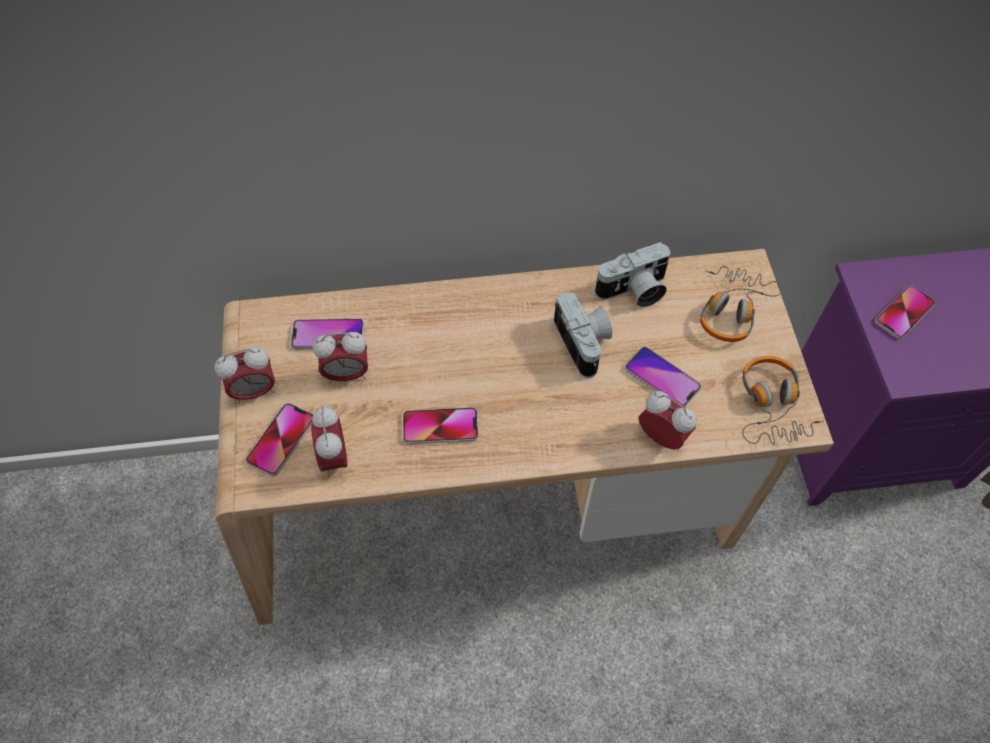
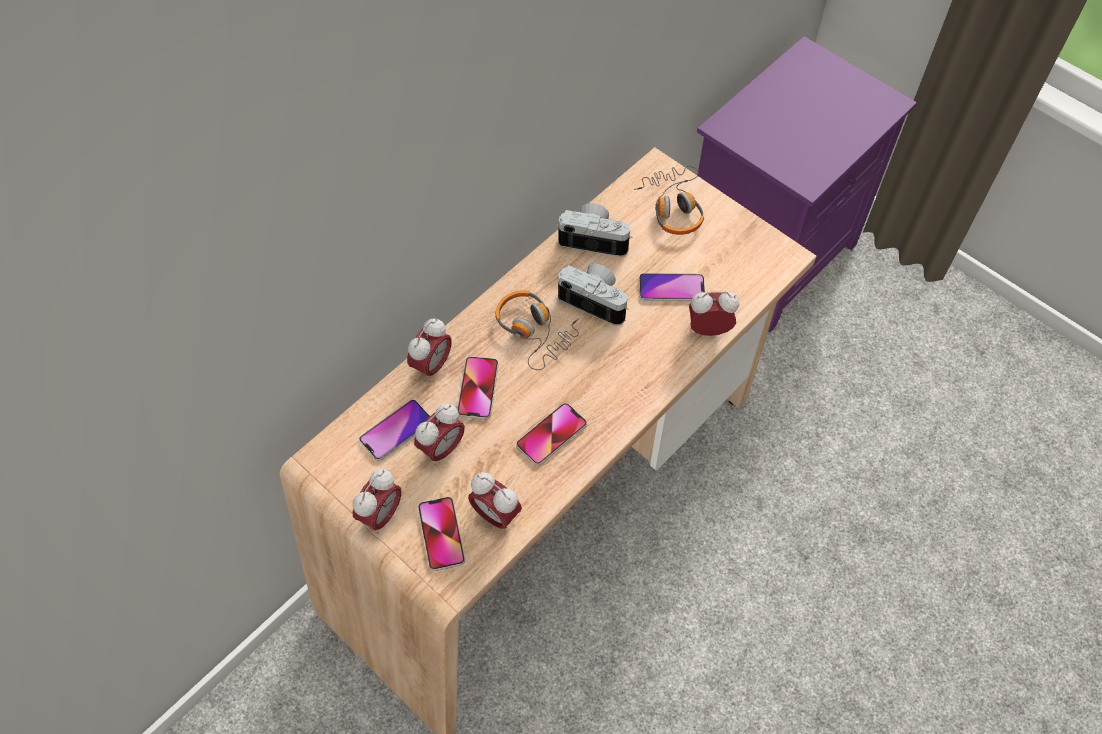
camera: 40 degrees left, 0 degrees up
(403, 304) = (432, 365): none -> alarm clock
(634, 291) = (595, 238): camera -> camera turned 105 degrees counterclockwise
(771, 405) = (757, 257): headphones -> headphones (534, 331)
(904, 313) = (770, 136): phone -> phone (478, 388)

